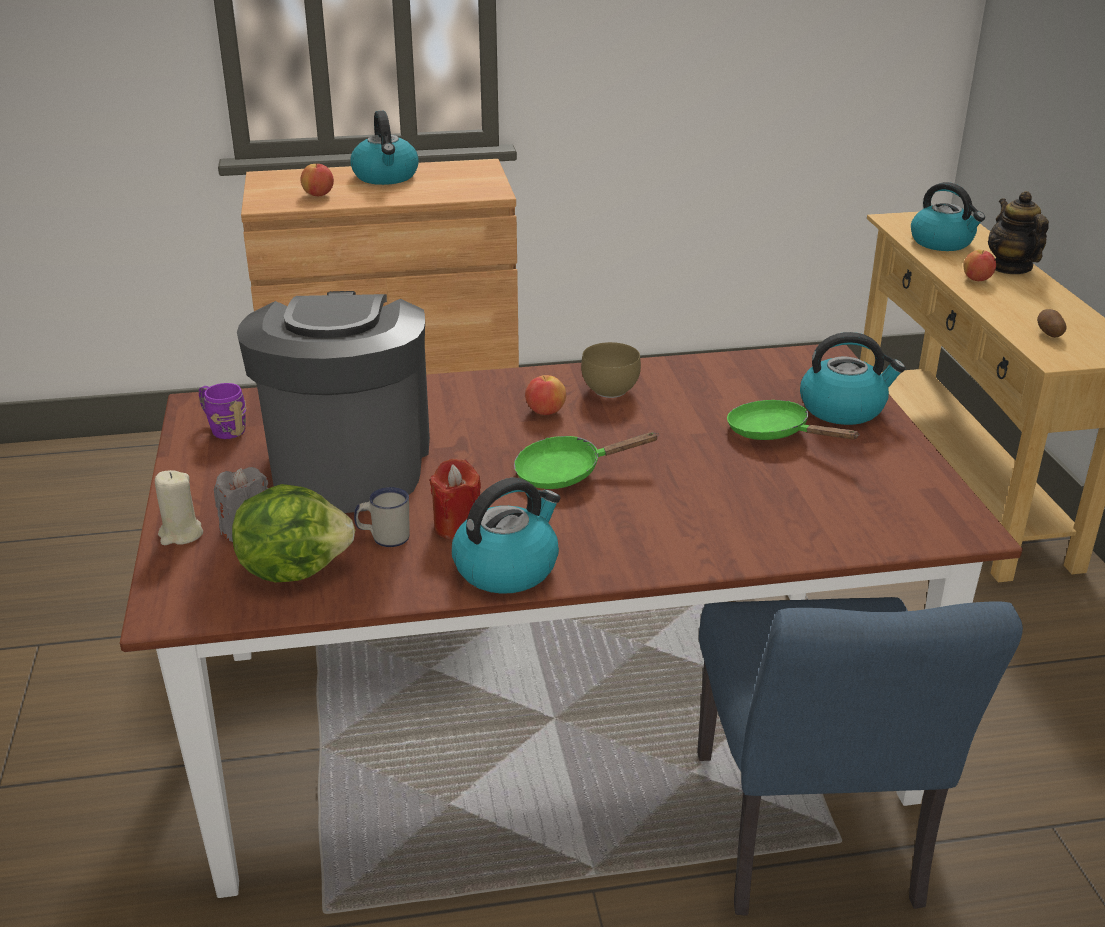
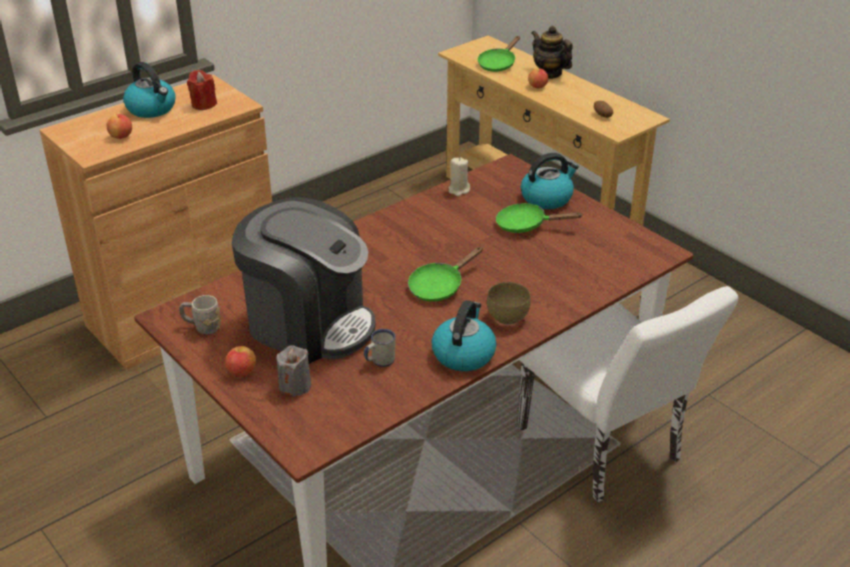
camera: 30 degrees left, 5 degrees up
(181, 534) = (257, 403): beige candle -> beige candle (458, 190)
(223, 429) = (202, 327): purple mug -> grey mug
(294, 569) = (348, 398): lettuce -> none
(348, 464) = (309, 324): coffee machine -> coffee machine turned 150 degrees clockwise
(458, 526) = (413, 340): red candle -> red candle (203, 104)
(545, 412) = (389, 251): apple -> apple (242, 372)
(608, 389) = (411, 225): brown bowl -> brown bowl (506, 317)
(809, 843) = (606, 451): blue chair -> white chair
(942, 242) = (498, 64): kettle -> green frying pan

